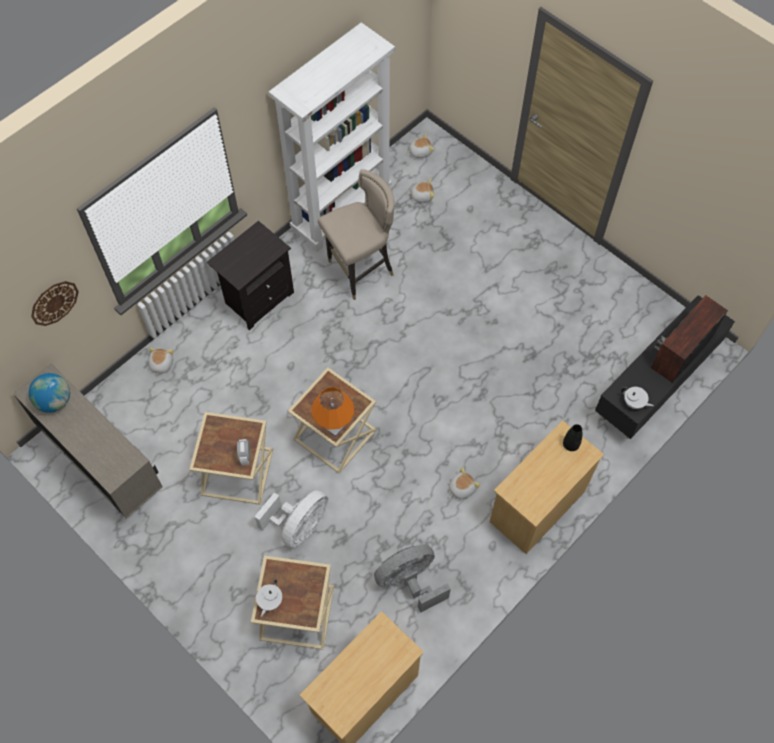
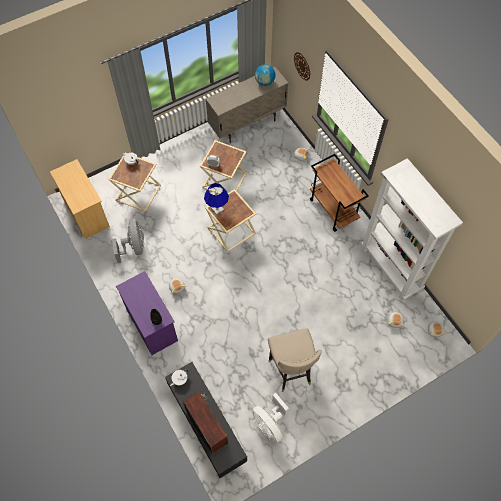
camera: 105 degrees right, 0 degrees up
(258, 298) = (333, 209): black nightstand -> brown cart
(299, 526) = (183, 203): white fan -> white fan (269, 424)
(334, 426) = (217, 209): orange table lamp -> blue table lamp
(360, 271) = (340, 269): beige stool -> beige stool (290, 370)
(537, 506) = (152, 324): beige dresser -> purple dresser

